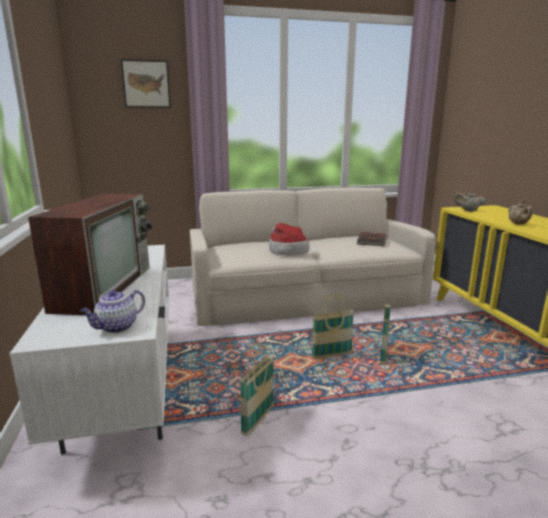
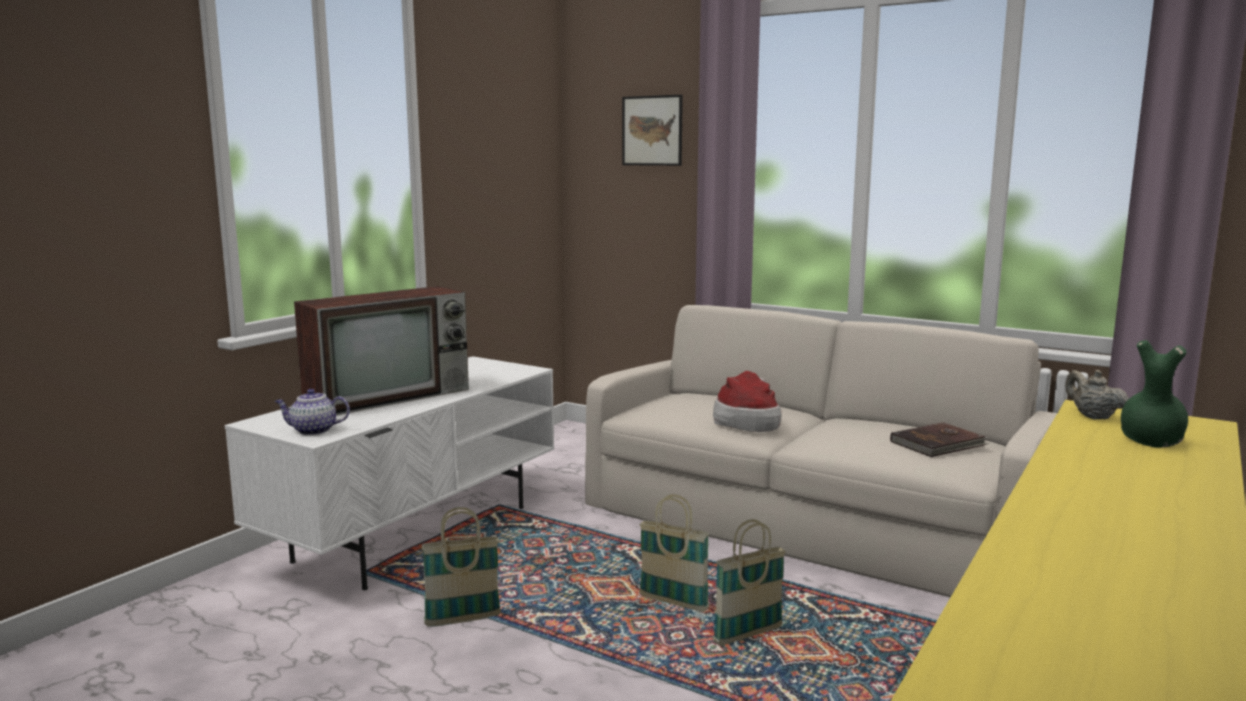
camera: 45 degrees right, 5 degrees down
(506, 215) = (1149, 441): none -> green vase
(518, 224) = (1086, 459): beige teapot -> none

